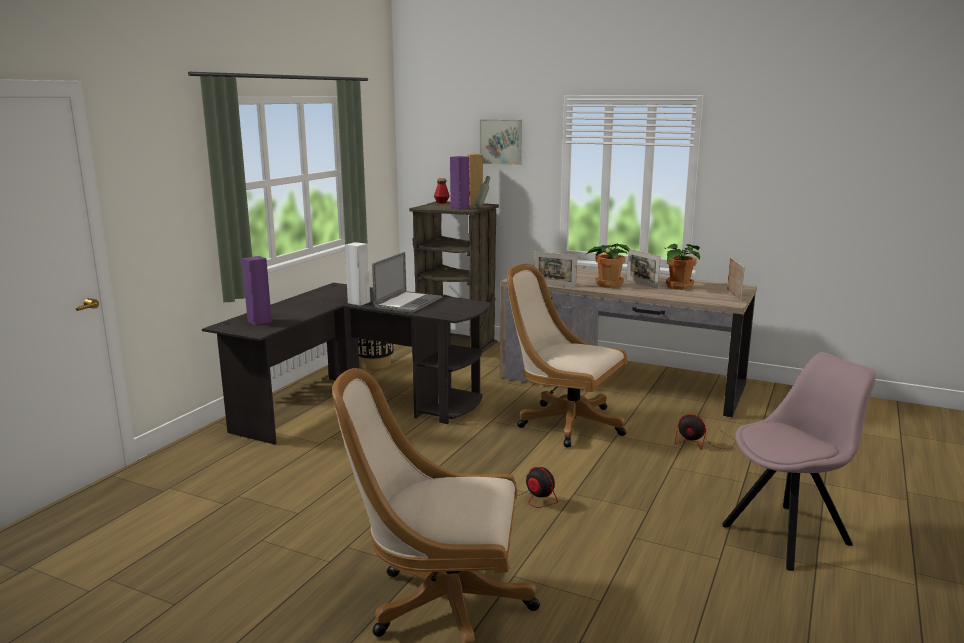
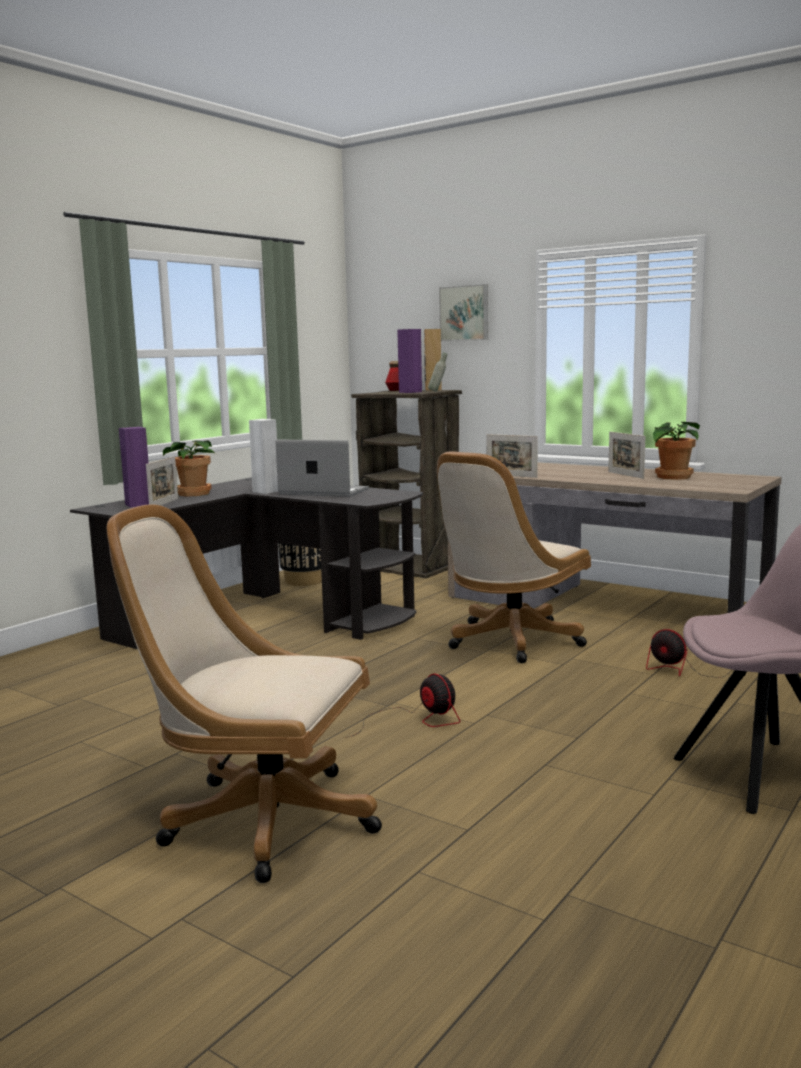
camera: 10 degrees right, 5 degrees down
(408, 302) = (324, 492): laptop -> laptop turned 105 degrees counterclockwise
(564, 422) = (509, 643): office chair -> office chair turned 90 degrees counterclockwise
(608, 284) = (580, 475): potted plant -> potted plant (193, 493)
(733, 295) = (742, 484): picture frame -> picture frame (164, 504)

